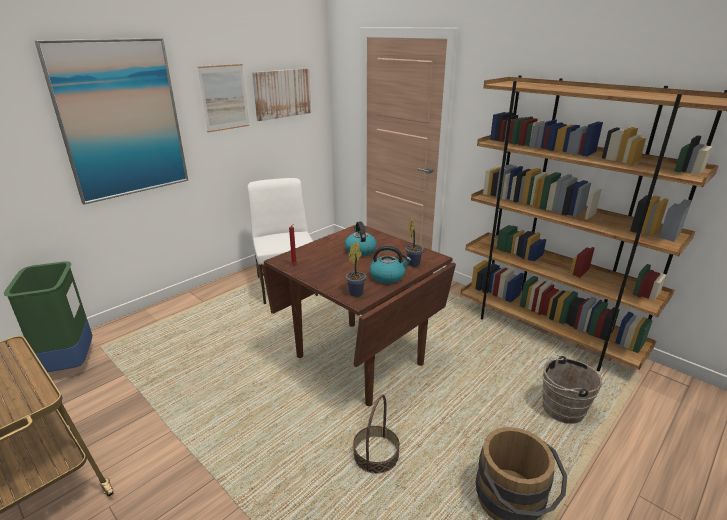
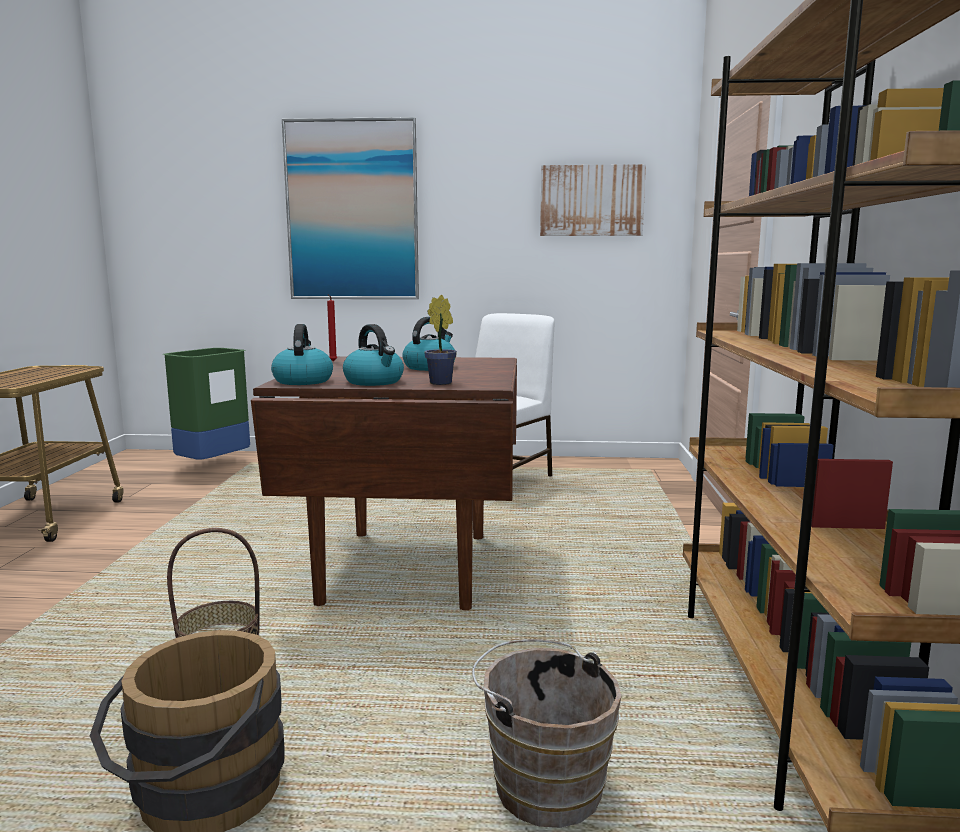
camera: 50 degrees right, 15 degrees down
(224, 98) = (492, 198): picture -> none
(357, 292) = (302, 381): potted plant -> kettle

